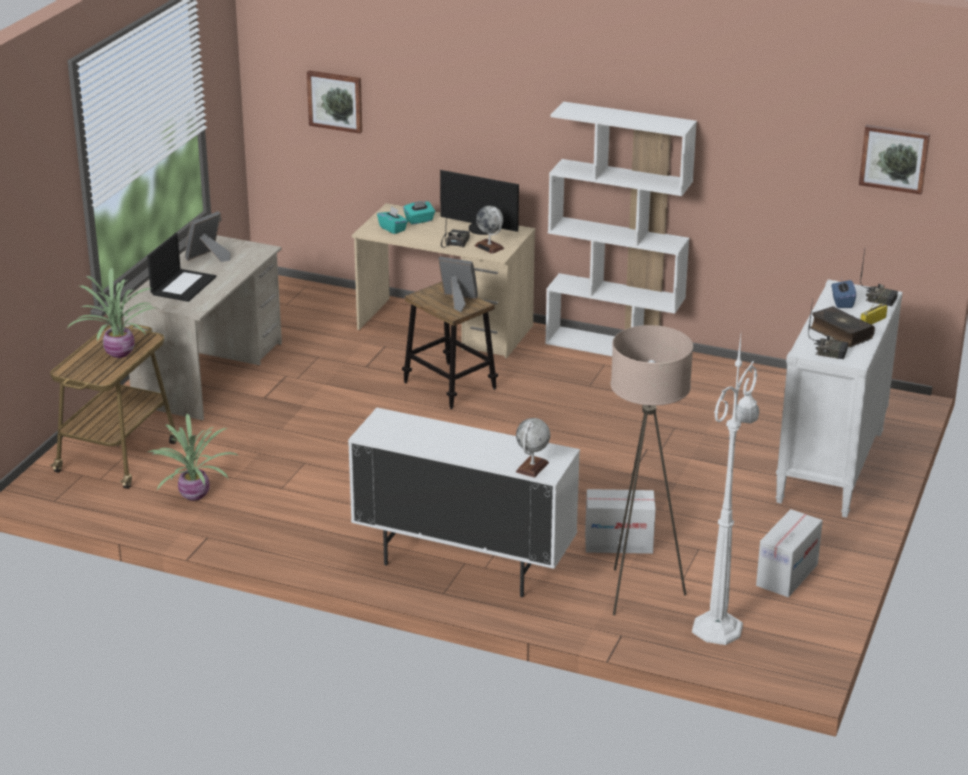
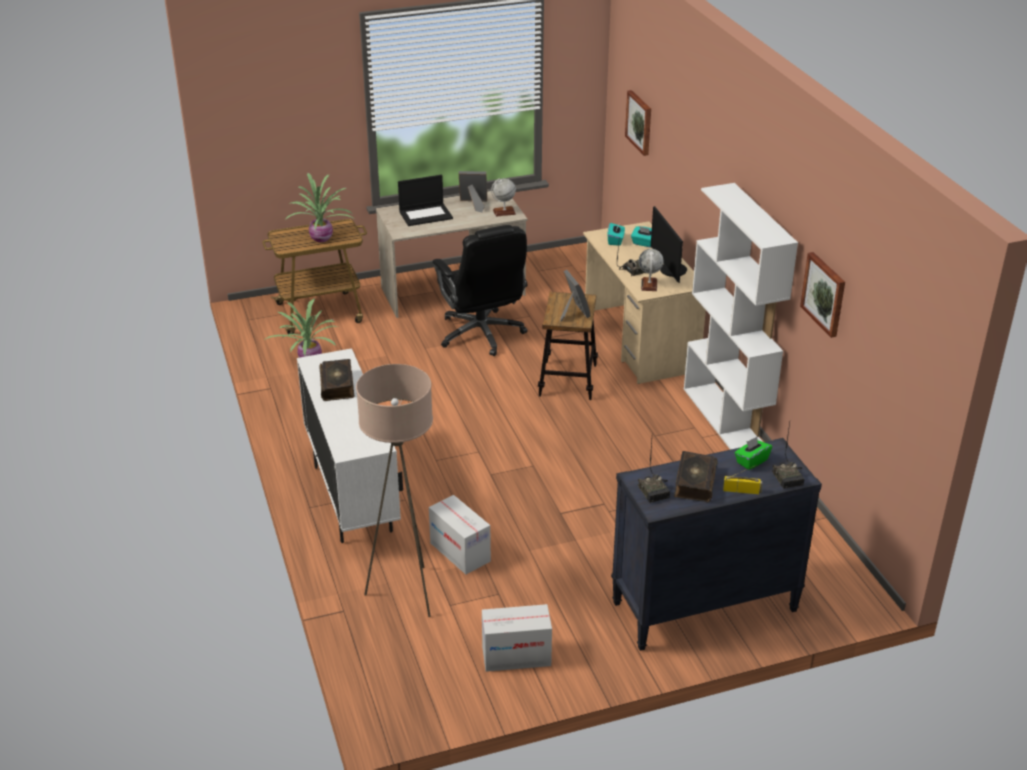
camera: 50 degrees right, 5 degrees up
(307, 392) = (481, 334): none -> black office chair
(431, 437) = (337, 385): none -> book
(532, 467) = (345, 443): globe -> globe (504, 212)
(719, 627) = (404, 654): white floor lamp -> none
(831, 468) = (703, 607): white dresser -> black dresser
(842, 302) = (751, 461): blue tissue box -> green tissue box
(894, 158) = (908, 354): picture -> picture (824, 294)

